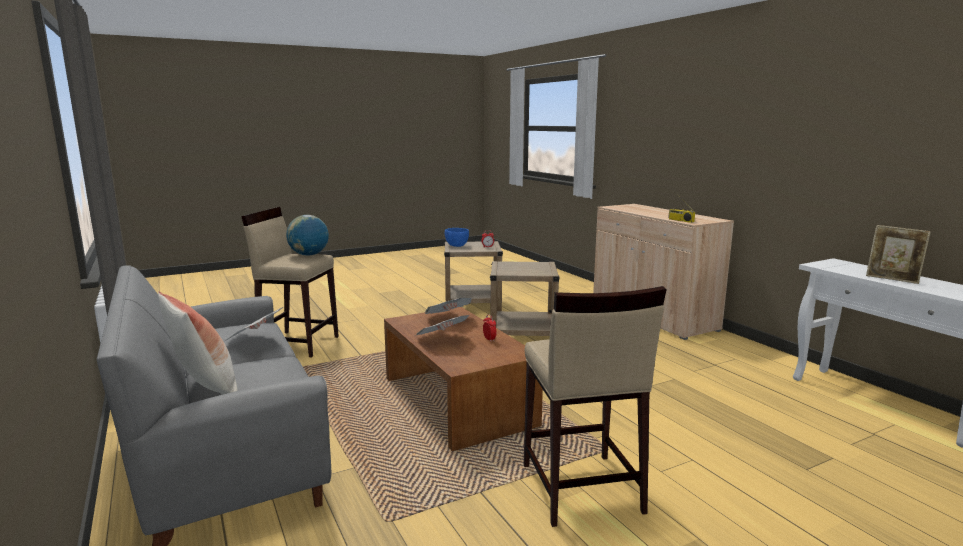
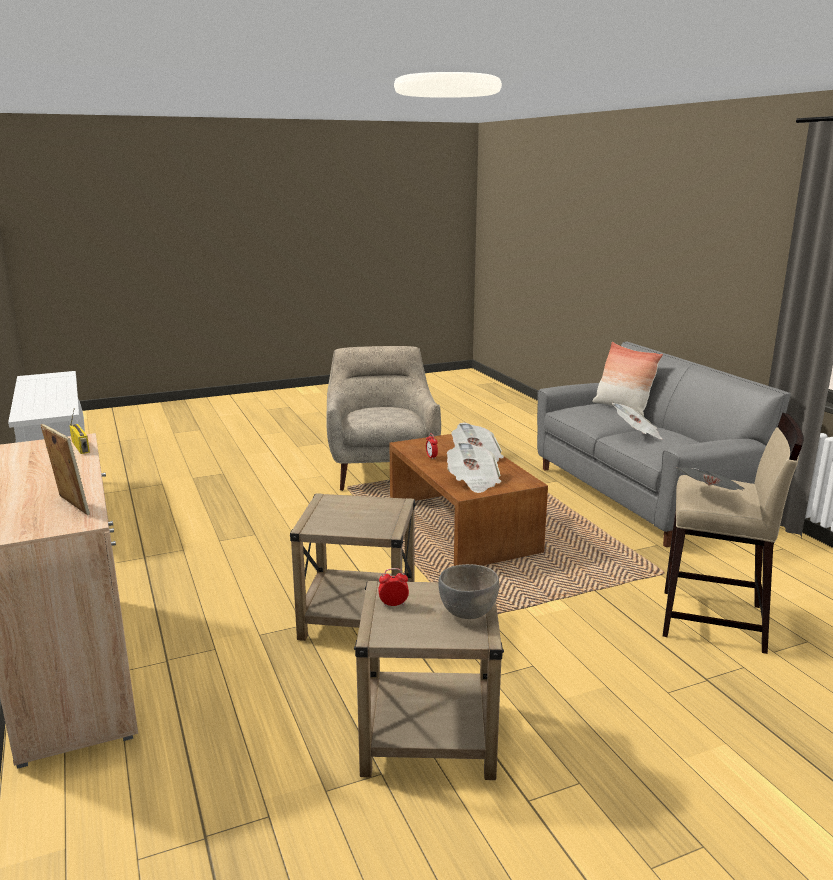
camera: 175 degrees left, 5 degrees up
(309, 255) = (709, 497): globe -> newspaper
(456, 246) = (468, 613): blue bowl -> grey bowl
(580, 489) = (382, 470): beige stool -> beige armchair
(892, 279) = (55, 394): picture frame -> picture frame (71, 506)

